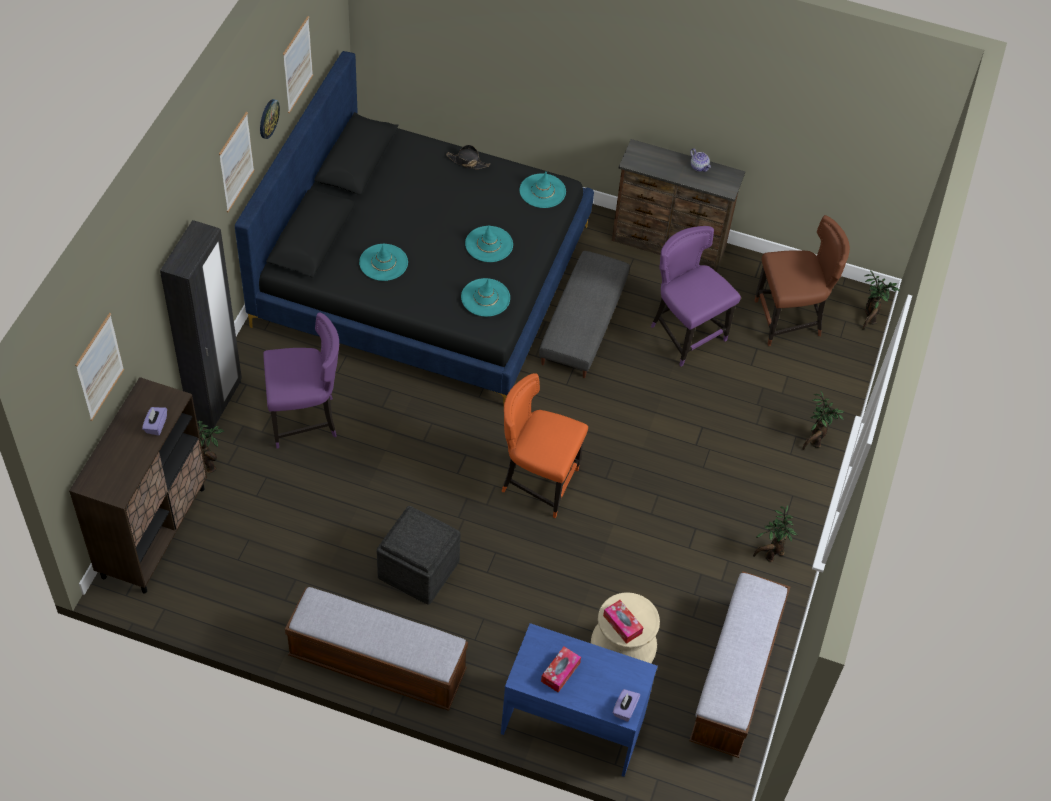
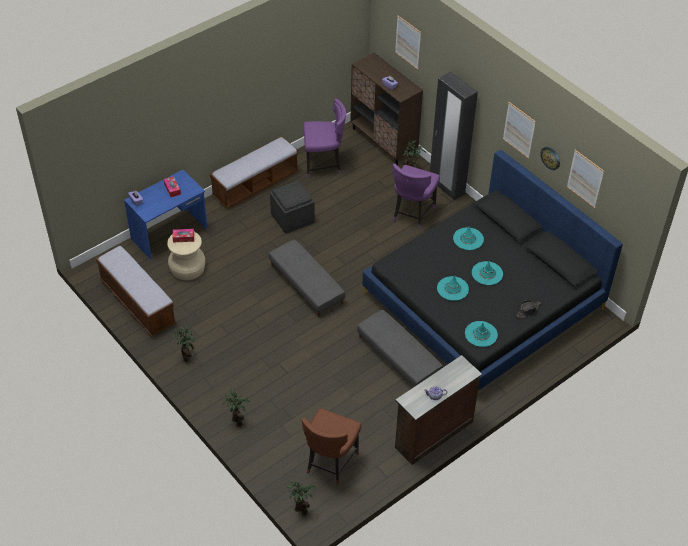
camera: 125 degrees right, 5 degrees down
(485, 298) = (413, 268): turquoise hat -> turquoise hat (487, 273)
(538, 482) = (306, 284): orange chair -> grey ottoman
(685, 334) = (357, 402): purple chair -> purple chair (324, 165)

